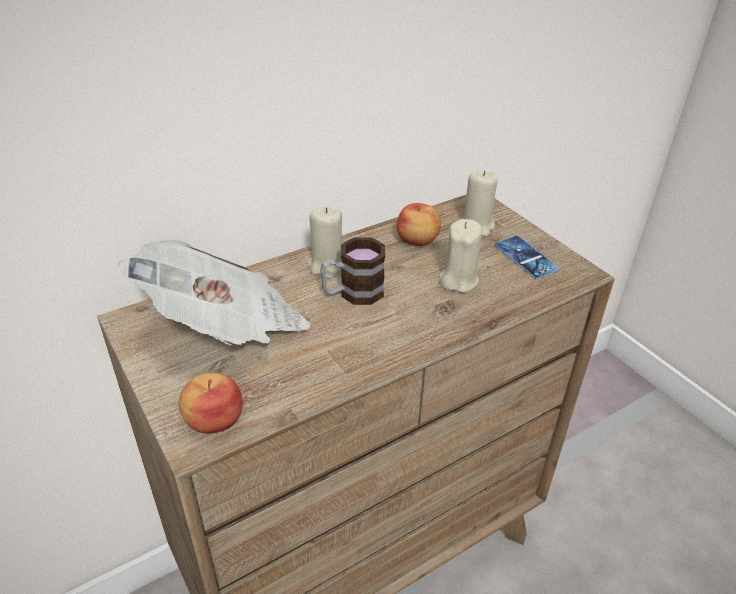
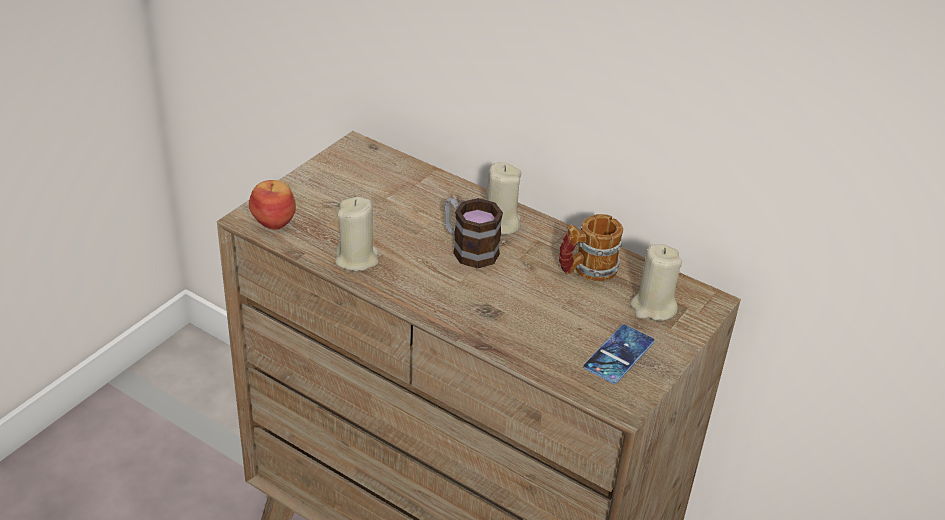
camera: 65 degrees right, 0 degrees up
(226, 326) = (378, 194): newspaper -> none
(417, 241) = (586, 270): apple -> mug
(458, 280) = (538, 311): beige candle -> beige candle (357, 259)

